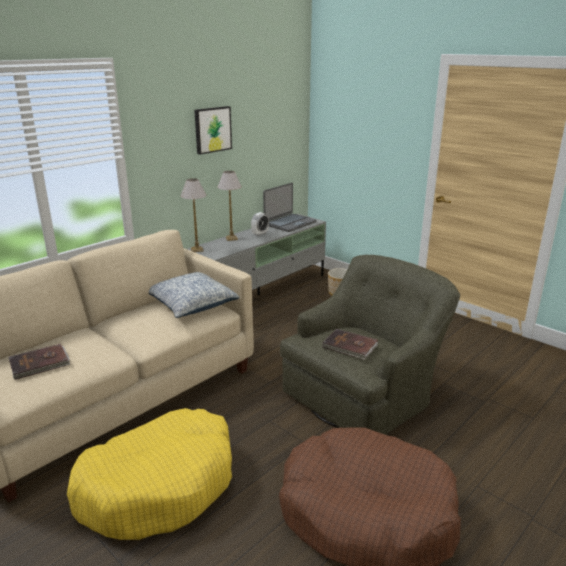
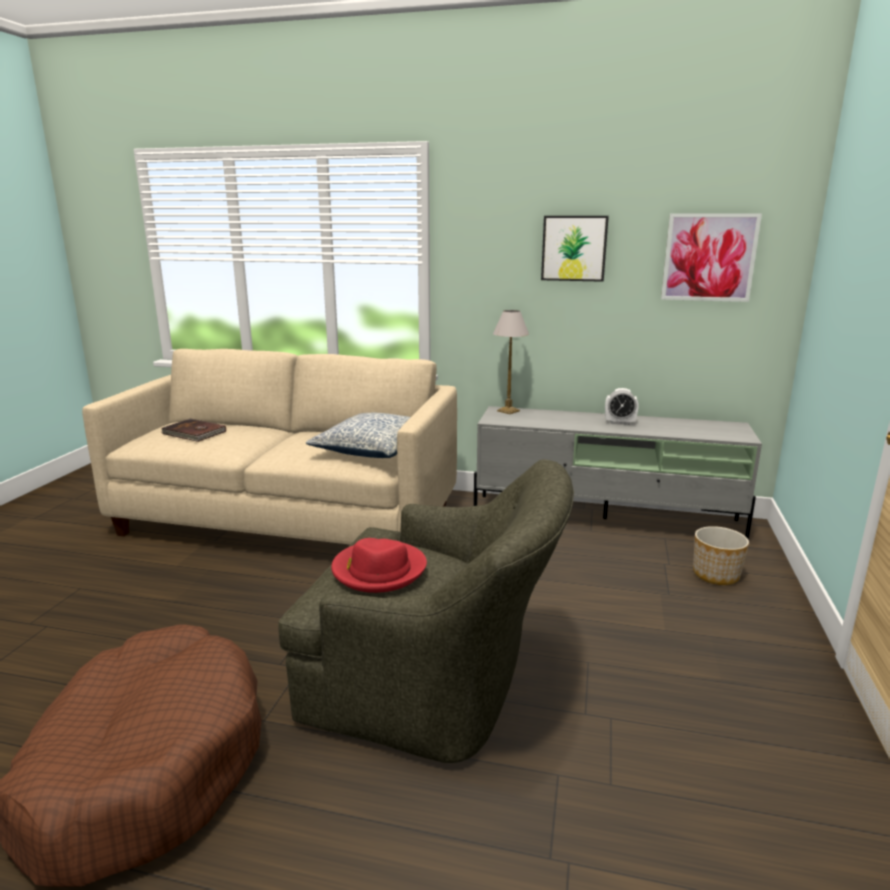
camera: 60 degrees right, 5 degrees down
(159, 485) = (159, 593): yellow dog bed -> none
(231, 238) = (574, 415): table lamp -> none
(273, 125) = (709, 257): none -> picture
(289, 223) = (696, 427): laptop -> none
(350, 346) = (378, 570): brown book -> red hat

